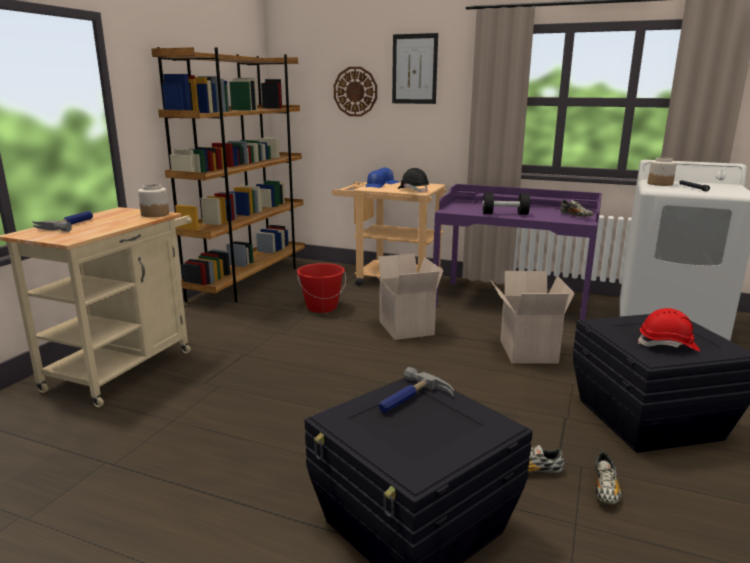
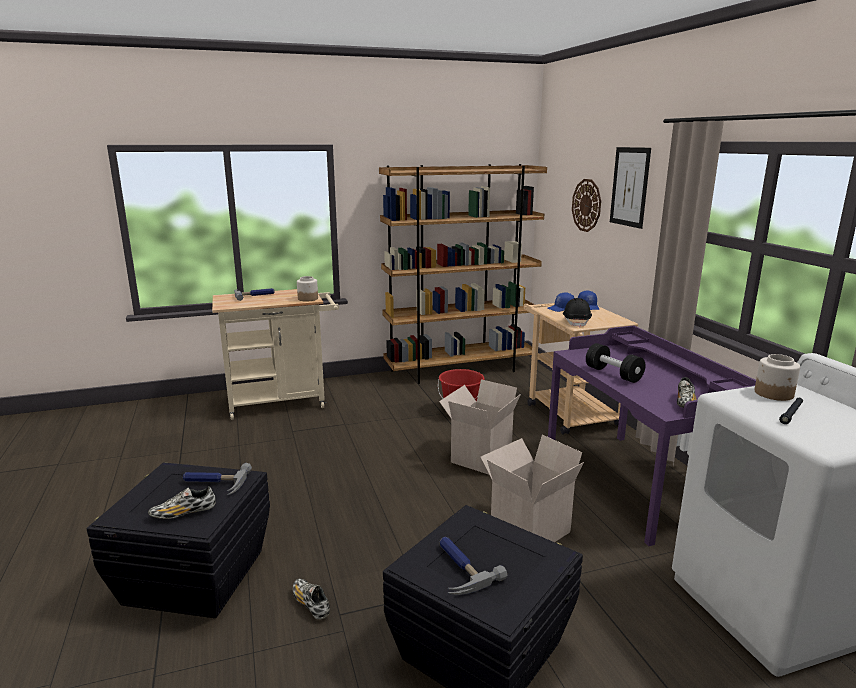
camera: 50 degrees right, 0 degrees up
(605, 489) = (317, 655): shoe -> shoe (183, 514)
(668, 345) = (459, 568): red hard hat -> hammer

